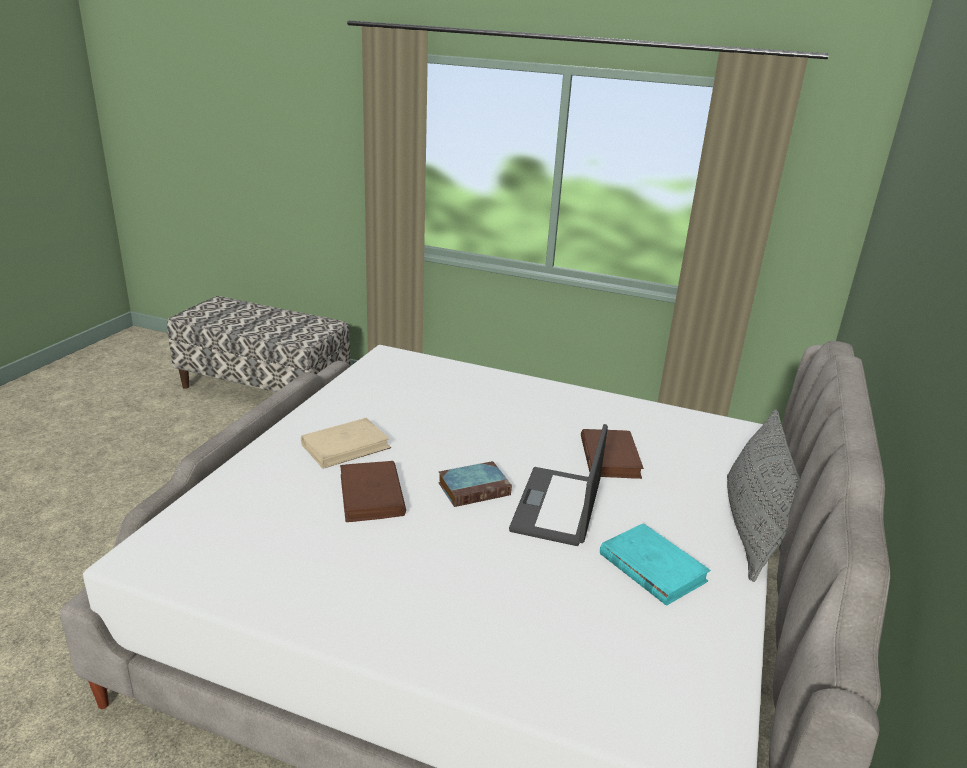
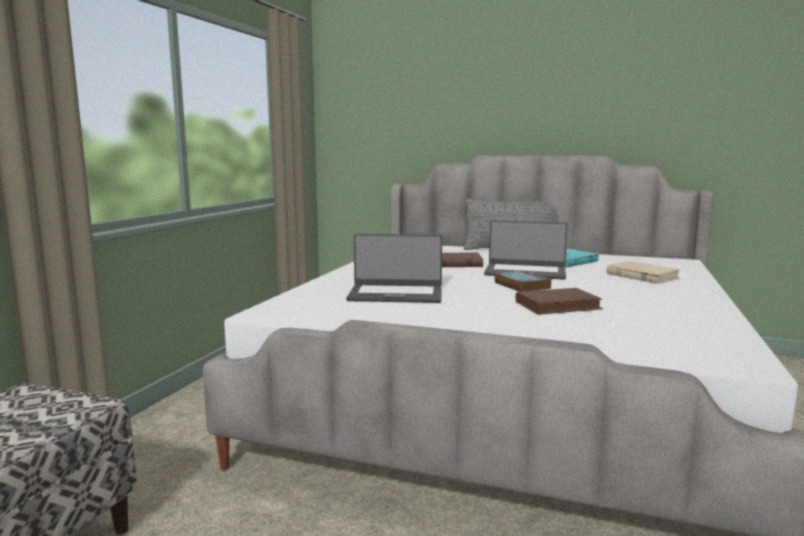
camera: 90 degrees left, 15 degrees down
(346, 446) = (486, 316): beige book -> beige book (641, 276)
(439, 408) = (395, 294): none -> laptop

